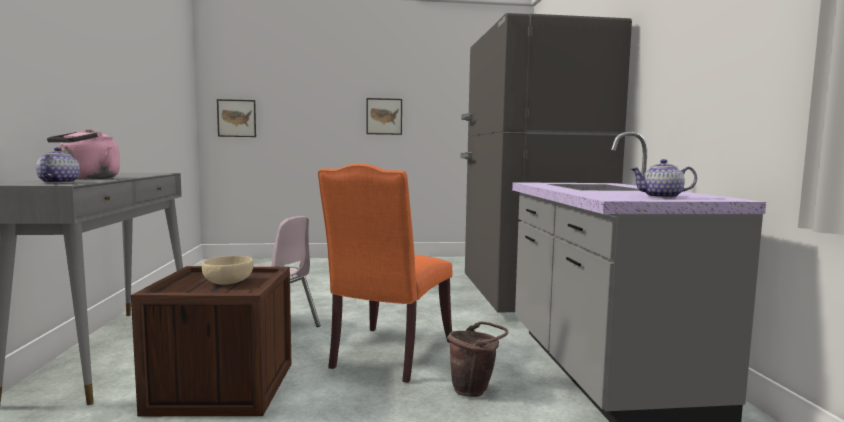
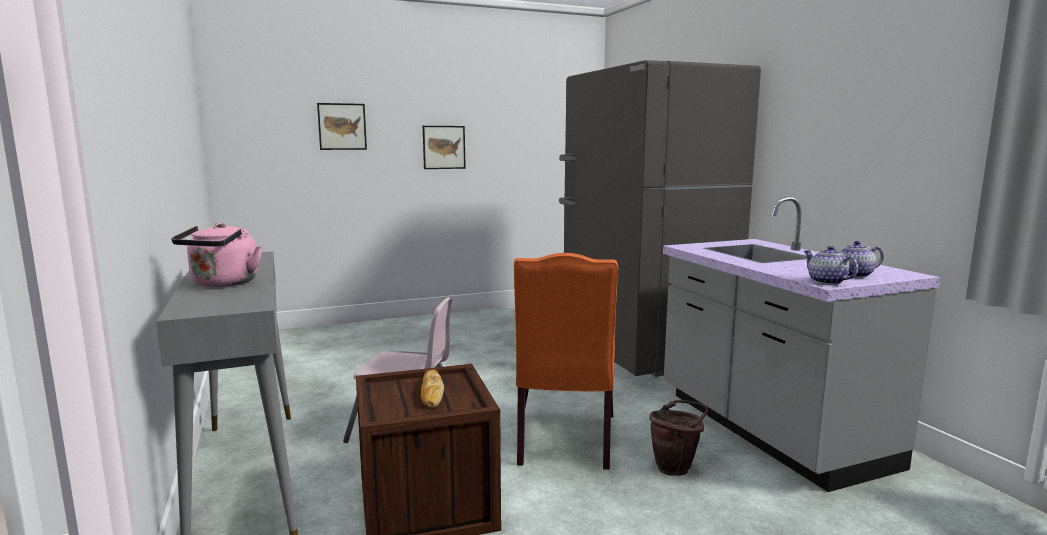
camera: 15 degrees left, 5 degrees up
(58, 182) = (231, 302): teapot -> teapot (826, 282)
(229, 282) = (431, 392): beige bowl -> bread
(236, 118) = (260, 154): picture -> picture (342, 126)

